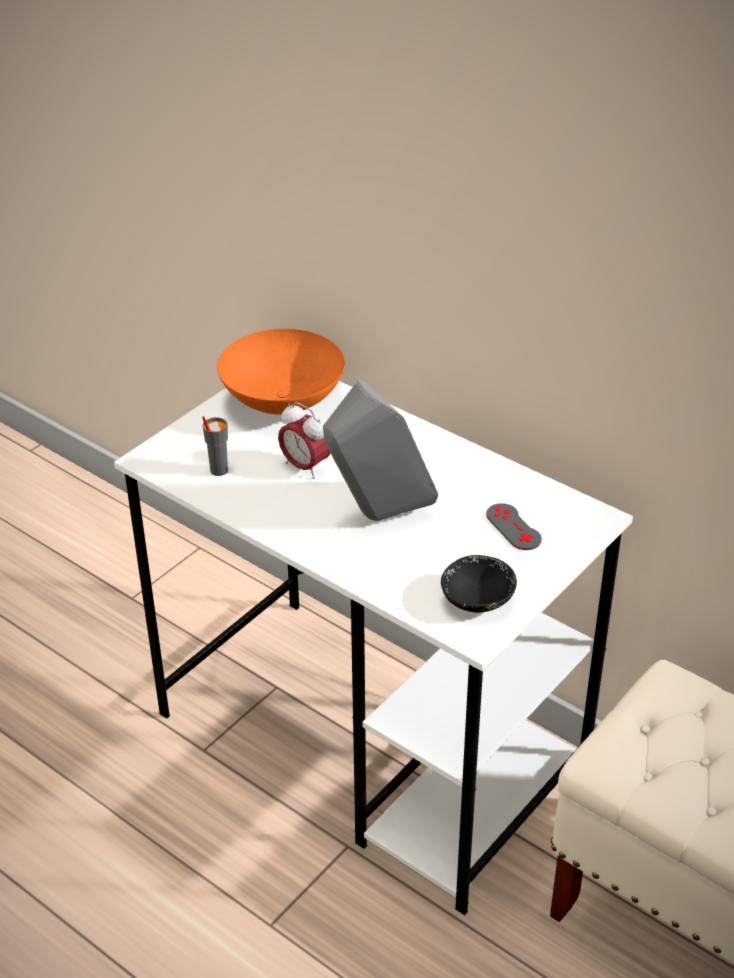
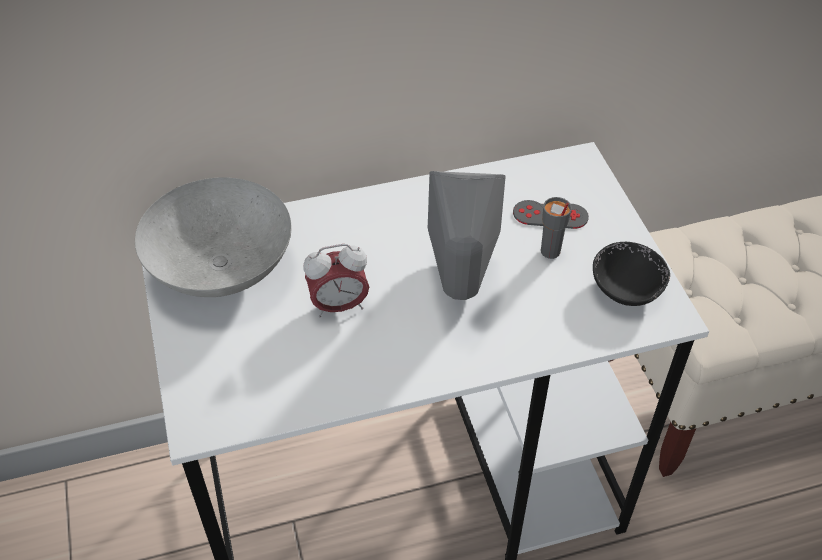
camera: 55 degrees left, 10 degrees up
(218, 470) = (278, 376): grey cup -> grey cup (550, 252)
(281, 403) = (221, 271): orange bowl -> grey bowl

